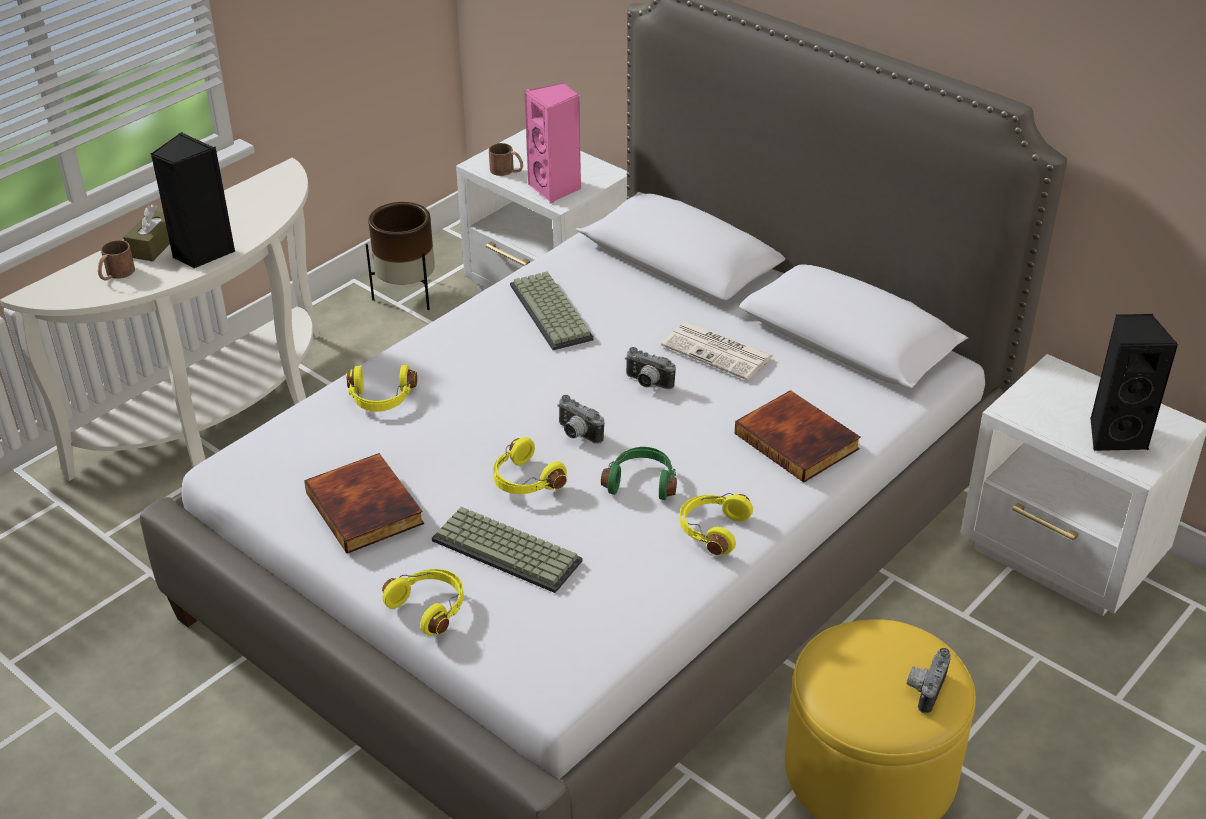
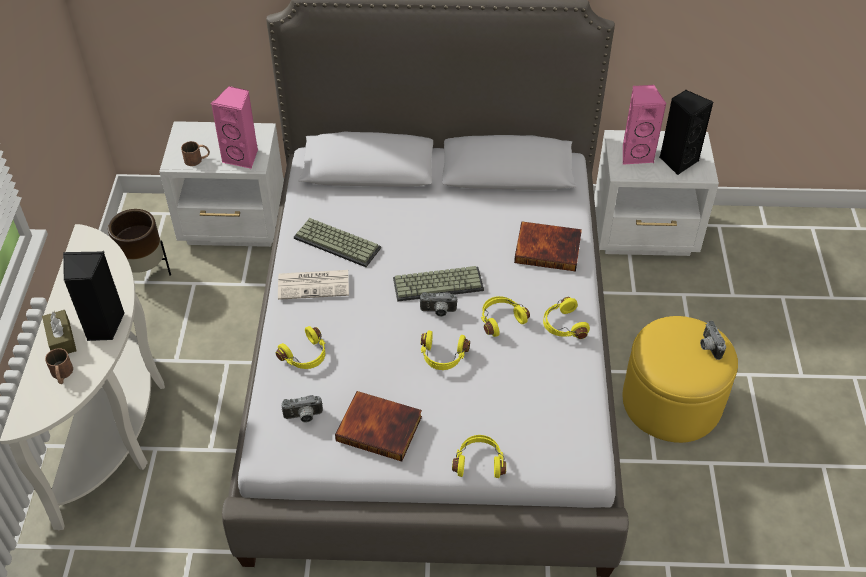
camera: 40 degrees left, 10 degrees up
(509, 550) = (480, 402): keyboard -> keyboard (438, 283)
(641, 482) = (500, 319): green headphones -> yellow headphones
(647, 383) = (439, 258): camera -> camera (303, 417)
(719, 352) = (454, 217): newspaper -> newspaper (314, 284)
(1058, 400) = (636, 154): none -> pink speaker

